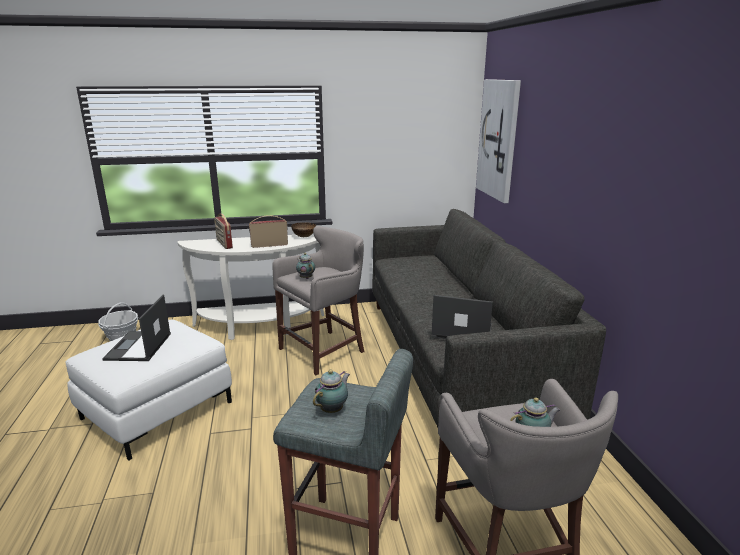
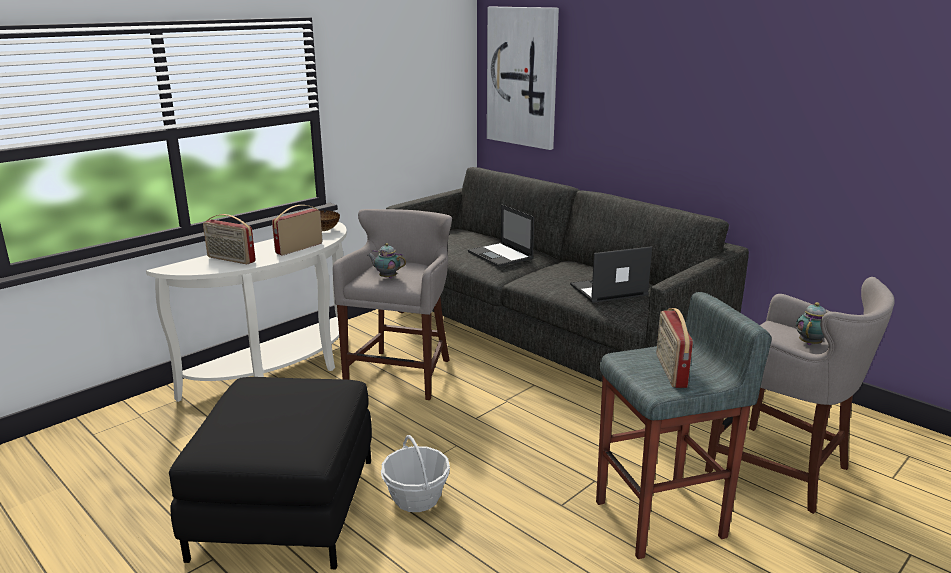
camera: 35 degrees left, 0 degrees up
(121, 336) = (75, 450): basket -> basket (416, 498)
(138, 347) = (268, 416): laptop -> laptop (501, 255)
(157, 410) = (286, 507): white ottoman -> black ottoman
(333, 409) = (670, 370): teapot -> radio

